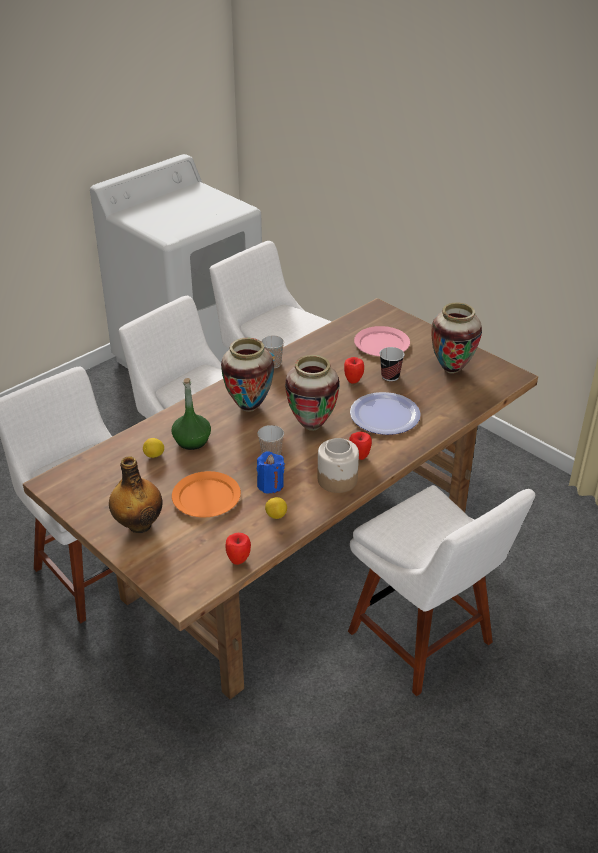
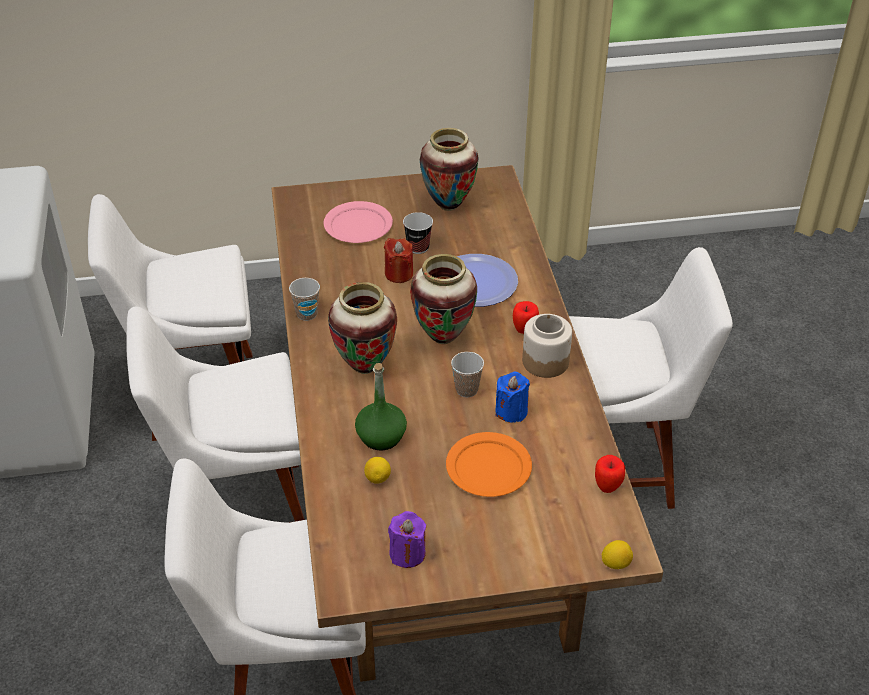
camera: 55 degrees left, 5 degrees up
(100, 495) = (407, 553): none -> purple candle
(139, 524) = (487, 540): bottle -> none
(276, 515) = (562, 429): lemon -> lemon (615, 563)
(353, 380) = (399, 274): apple -> red candle

